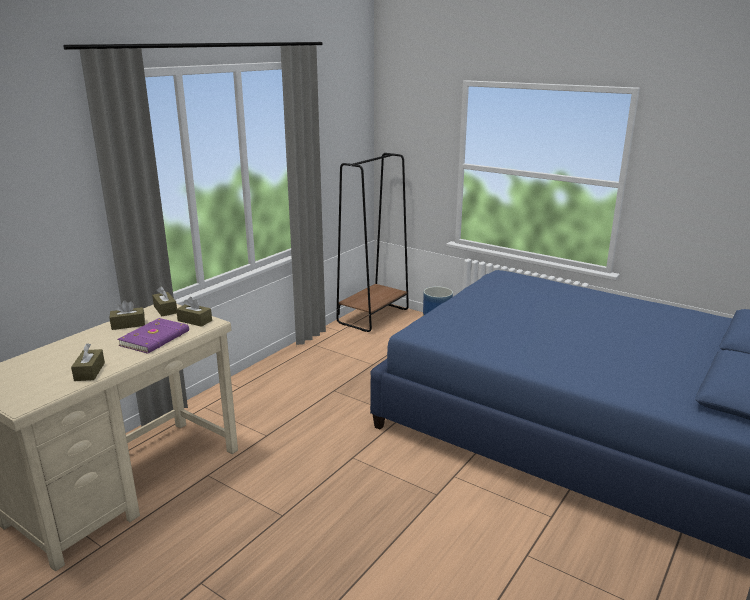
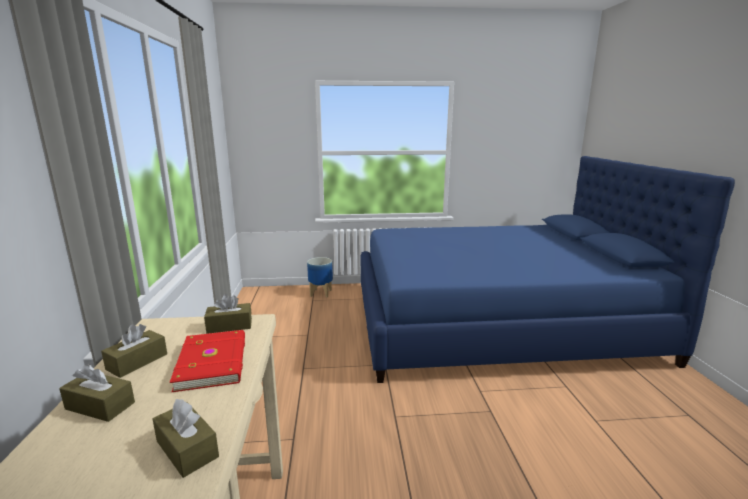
camera: 40 degrees left, 5 degrees down
(156, 338) = (214, 362): purple book -> red book
(165, 309) = (164, 328): brown tissue box -> brown tissue box (100, 406)
(373, 316) = (259, 299): clothes rack -> none

